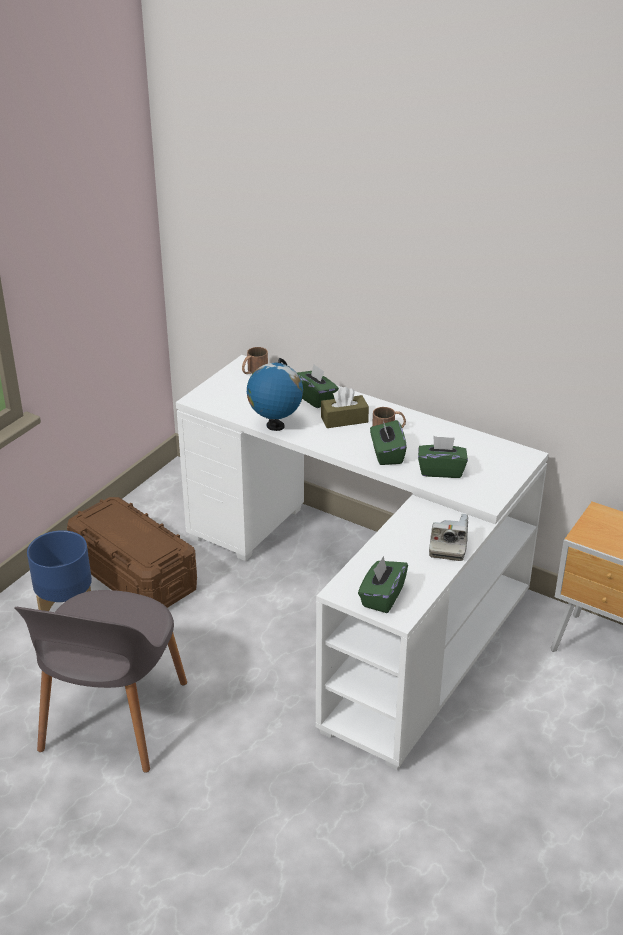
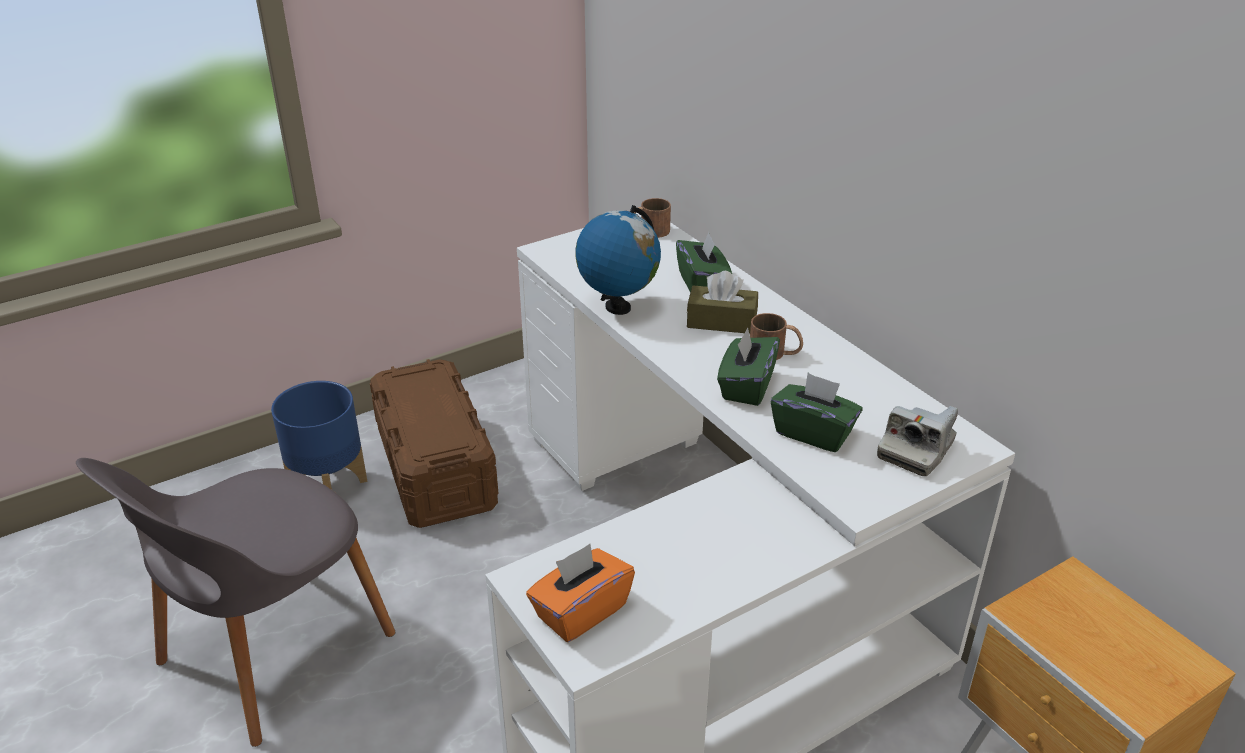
camera: 25 degrees right, 0 degrees up
(382, 597) = (580, 611): green tissue box -> orange tissue box
(448, 546) = (750, 559): camera -> camera (916, 450)

